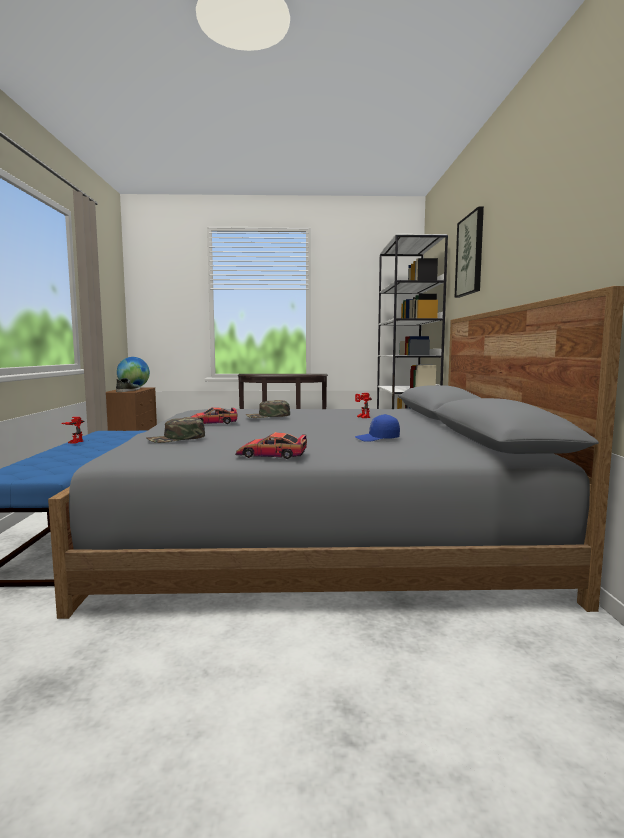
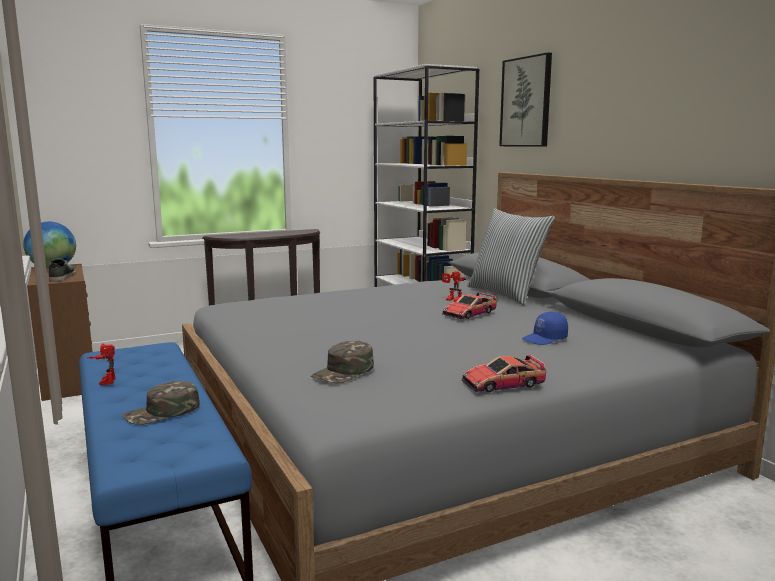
camera: 25 degrees left, 5 degrees up
(212, 423) = (314, 333): toy car -> toy car (469, 313)
(268, 416) = (363, 313): green cap -> green cap (162, 412)
(416, 417) = (506, 294): none -> pillow

